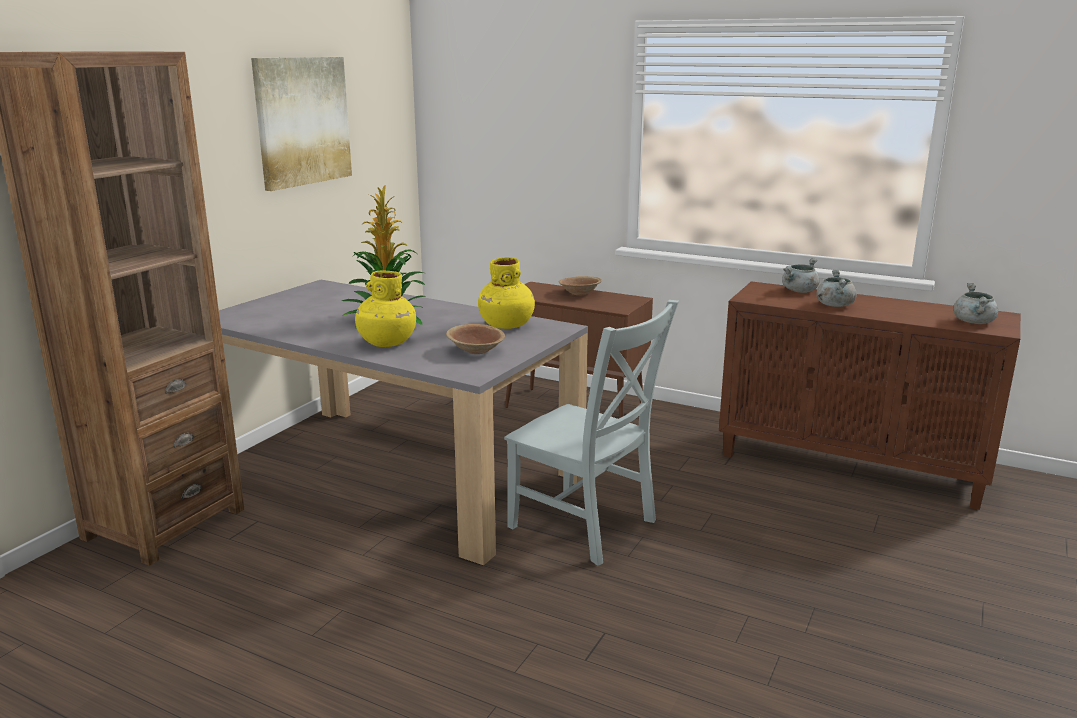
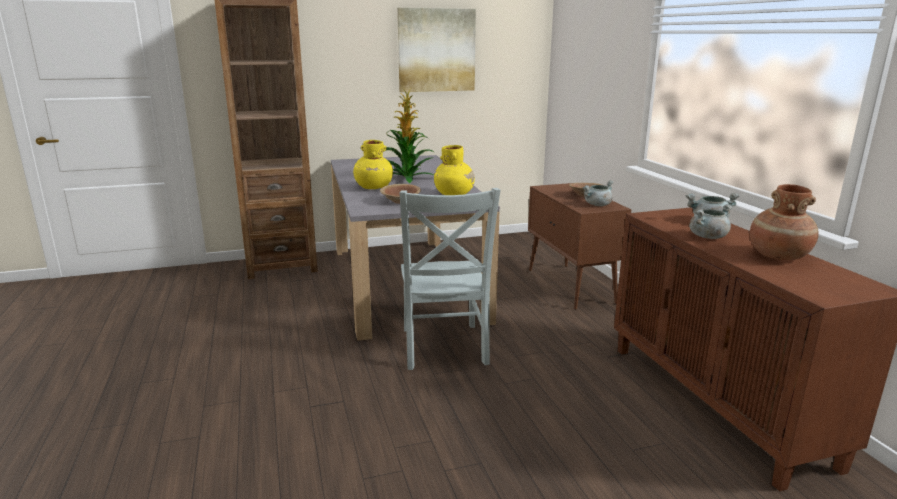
camera: 45 degrees right, 0 degrees up
(907, 307) = (778, 256): none -> brown vase
(974, 322) = (814, 283): grey cooking pot -> grey cooking pot (597, 205)

